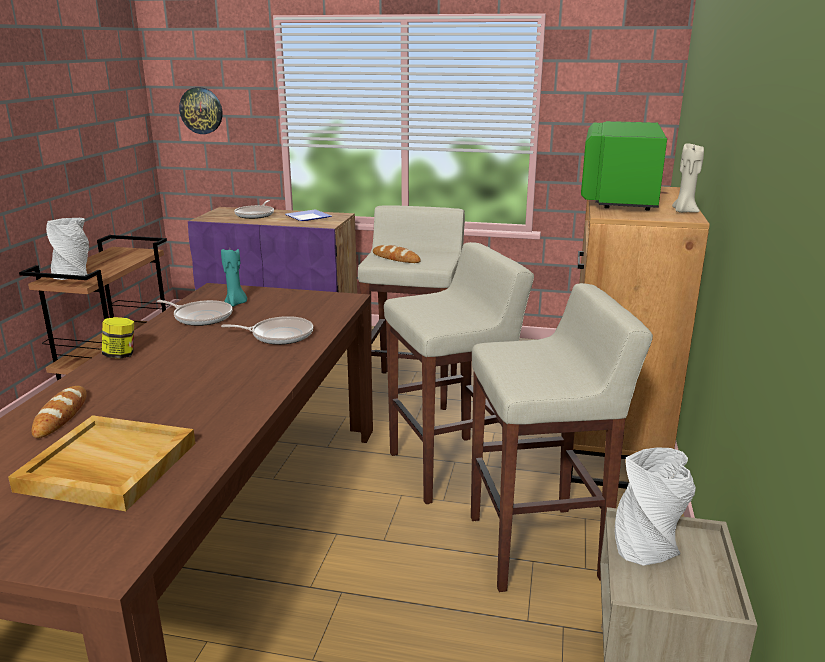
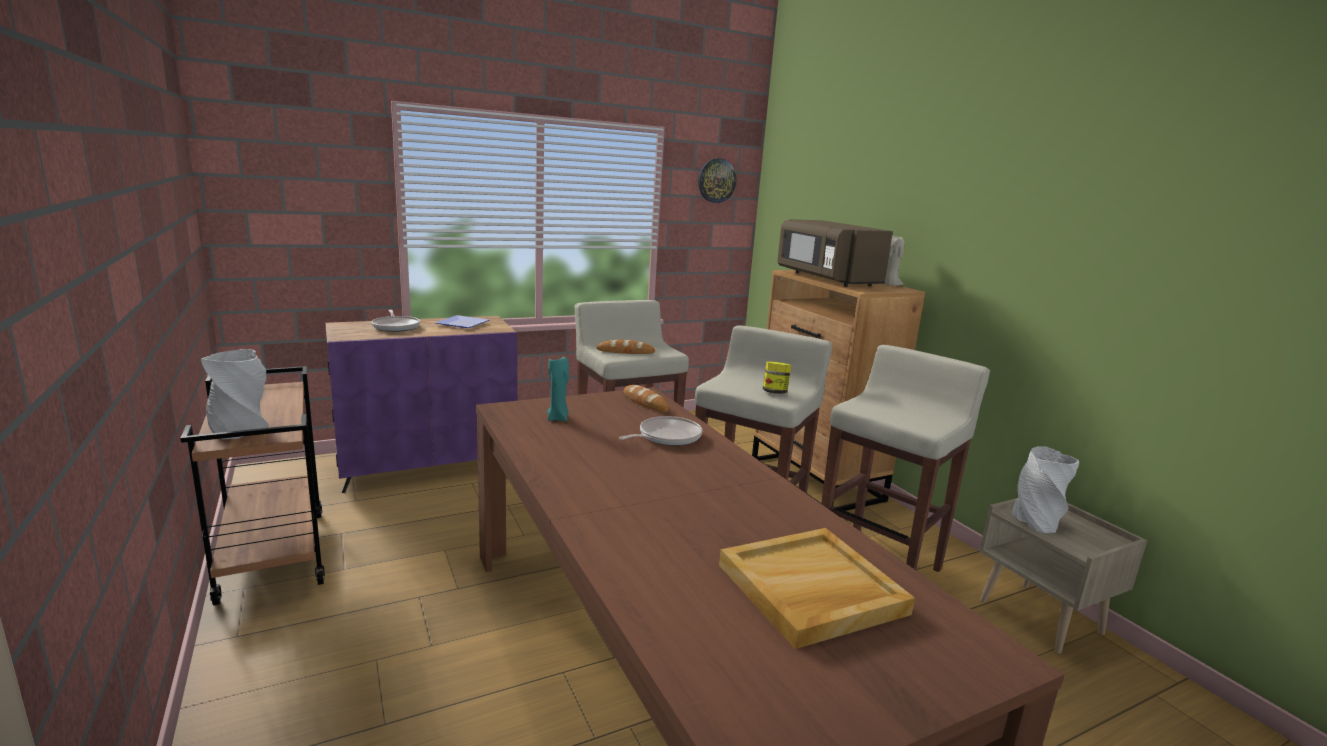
camera: 40 degrees left, 5 degrees down
(61, 415) = (656, 566): bread -> bread (645, 402)
(121, 355) = (567, 493): jar -> jar (775, 392)
(201, 110) = (286, 206): wall clock -> wall clock (716, 180)
(201, 317) = (555, 438): frying pan -> none
(618, 197) = (826, 278): green microwave -> brown microwave

